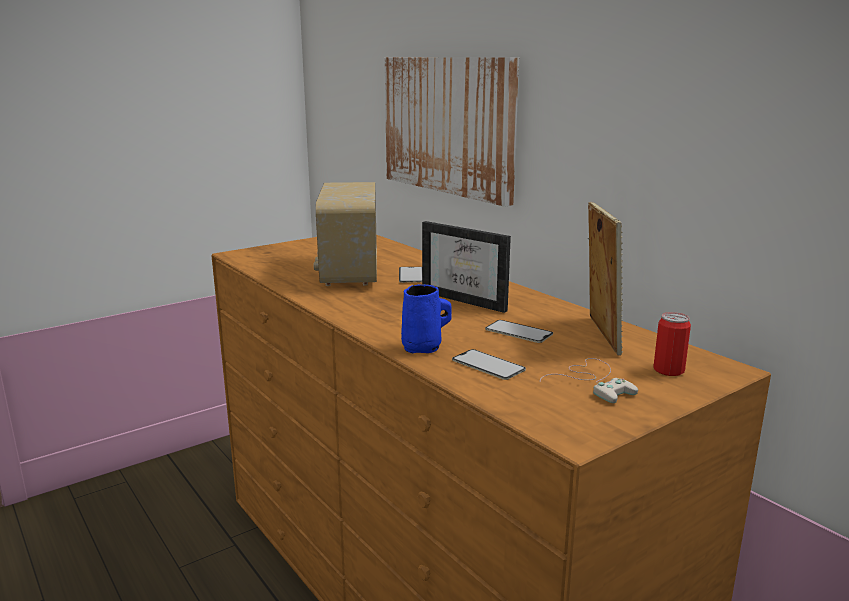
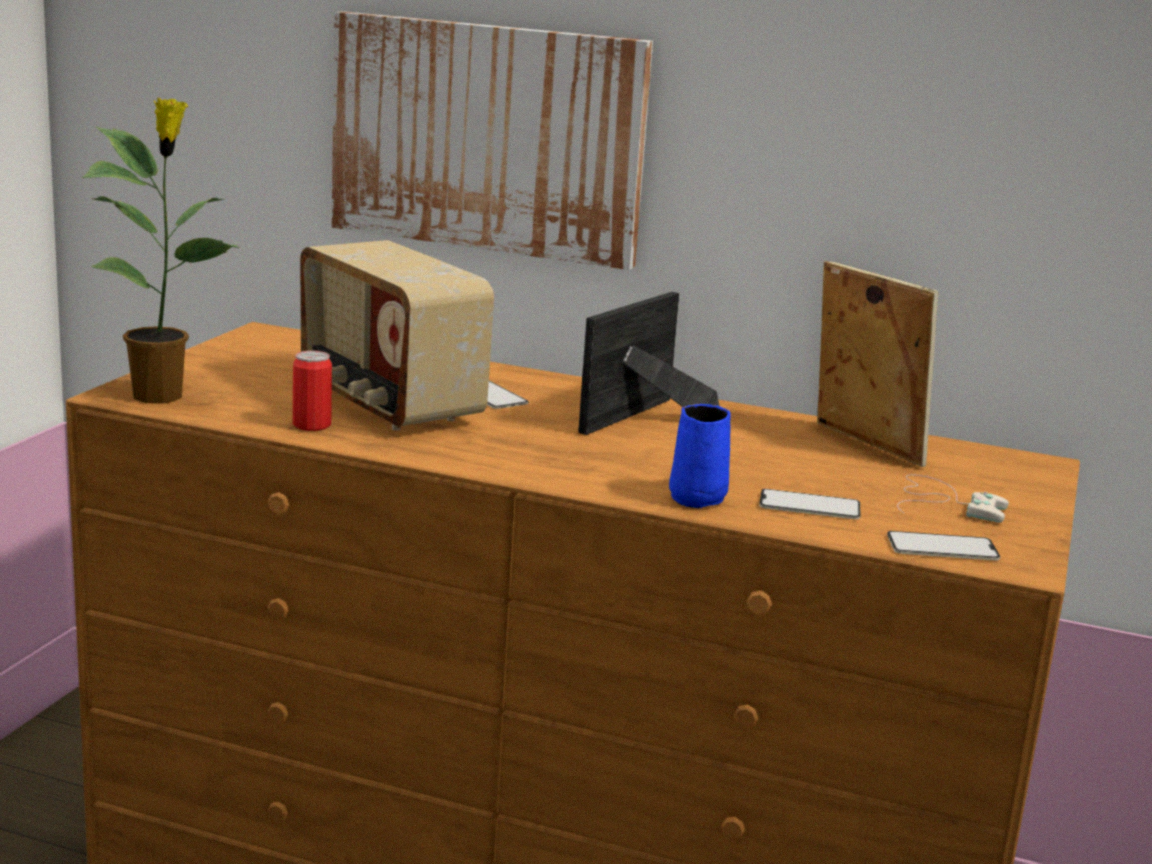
camera: 35 degrees left, 0 degrees up
(252, 256) = (161, 396): none -> potted plant
(470, 299) = (637, 421): picture frame -> picture frame turned 120 degrees clockwise
(518, 332) = (771, 457): phone -> phone (942, 547)
(668, 370) = (992, 475): can -> can (312, 425)

